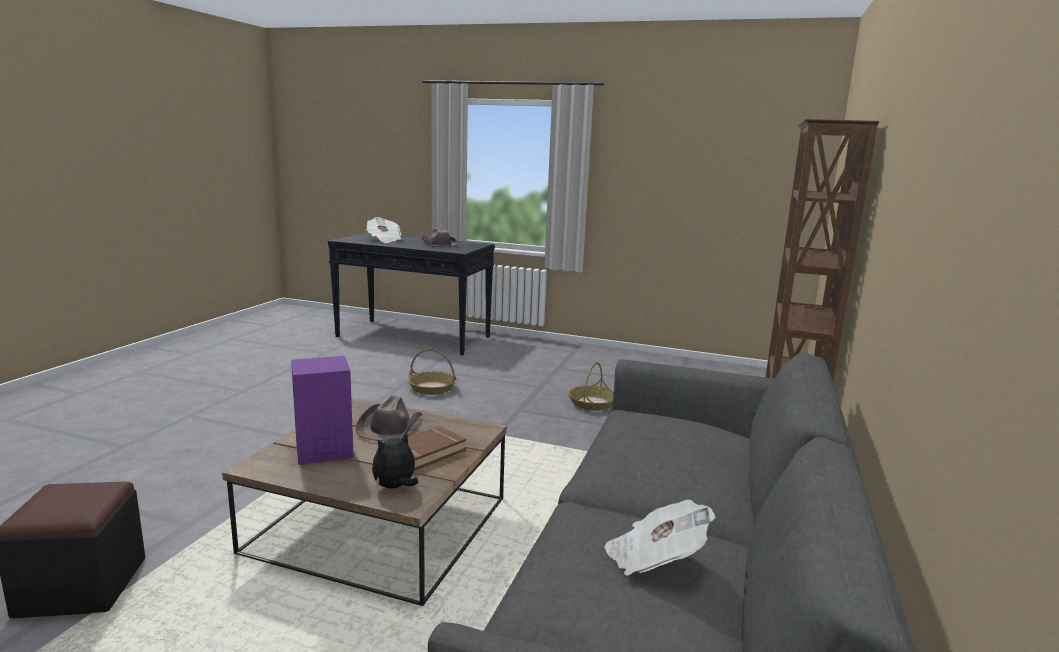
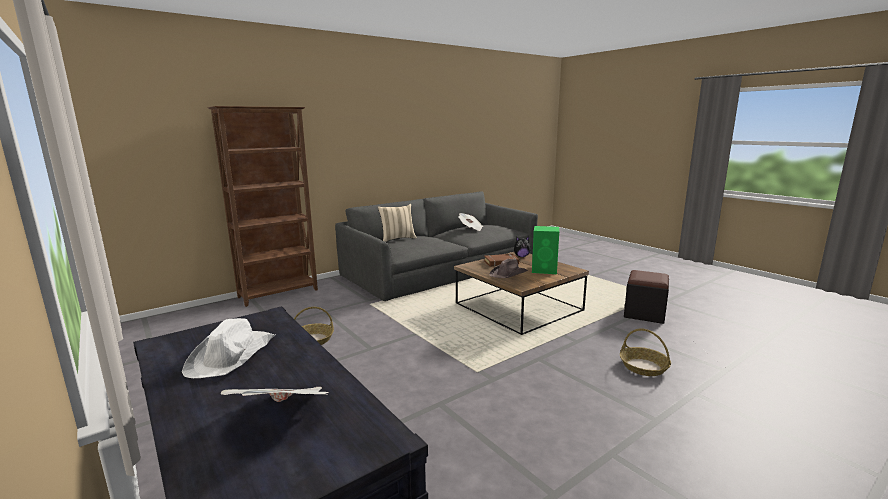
camera: 145 degrees left, 0 degrees up
(322, 451) = (545, 270): purple speaker -> green speaker
(432, 388) = (405, 394): basket -> basket (643, 367)
(438, 244) = (233, 355): brown hat -> white hat
(718, 444) = (397, 239): none -> beige pillow

